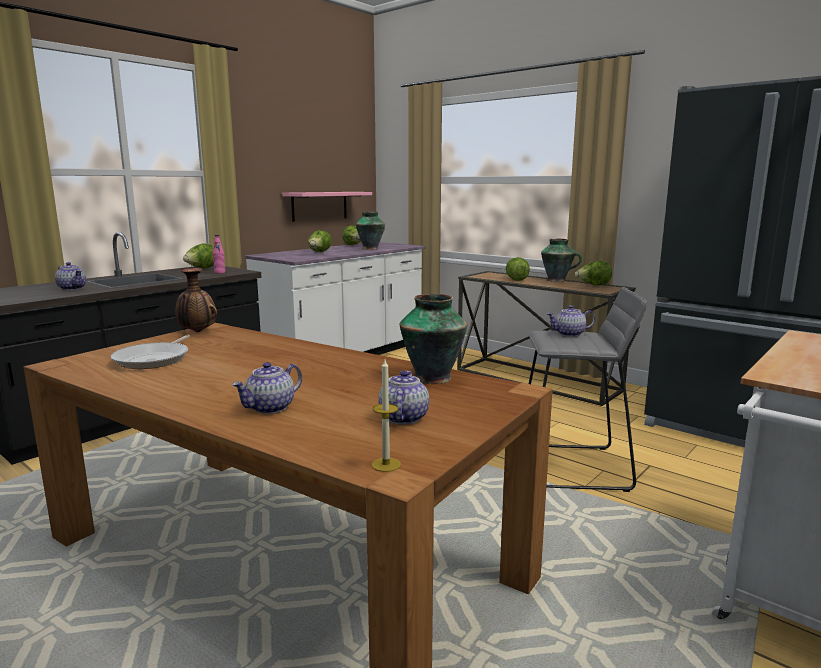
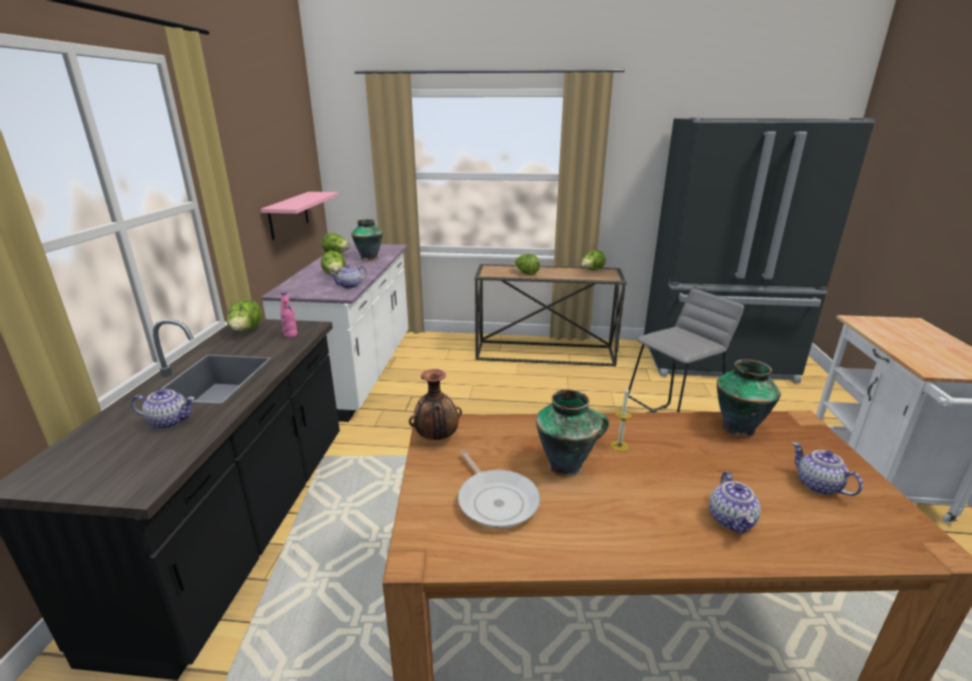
camera: 35 degrees left, 10 degrees up
(386, 464) = (914, 543): candle -> candle (619, 446)
(557, 280) = (556, 268): vase -> vase (567, 465)
(569, 334) = (671, 334): teapot -> teapot (350, 286)

